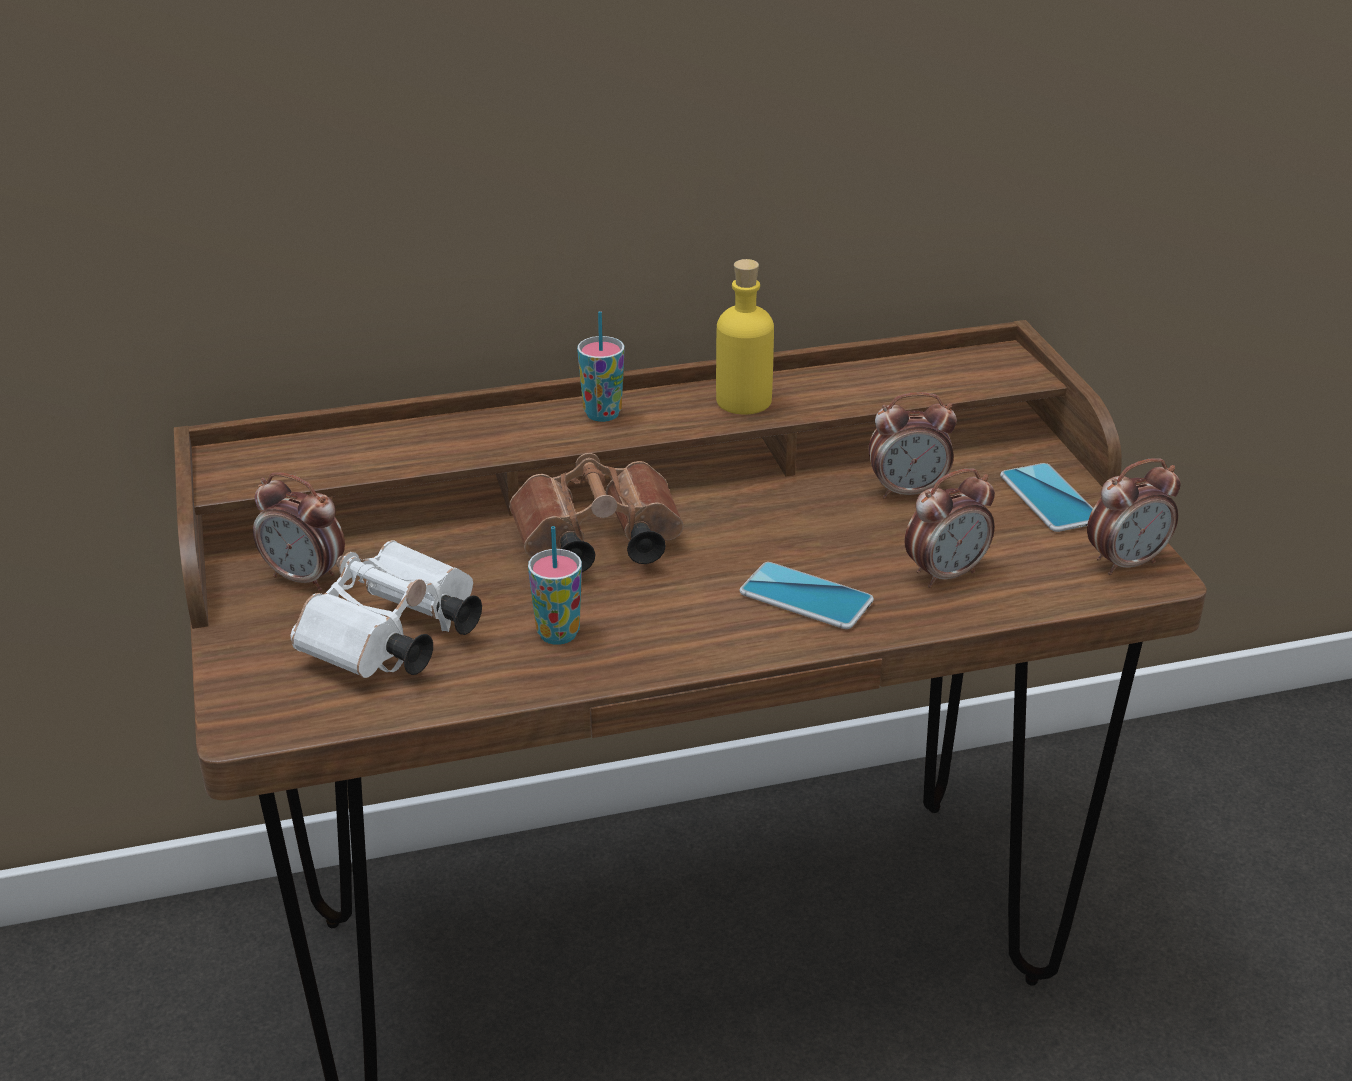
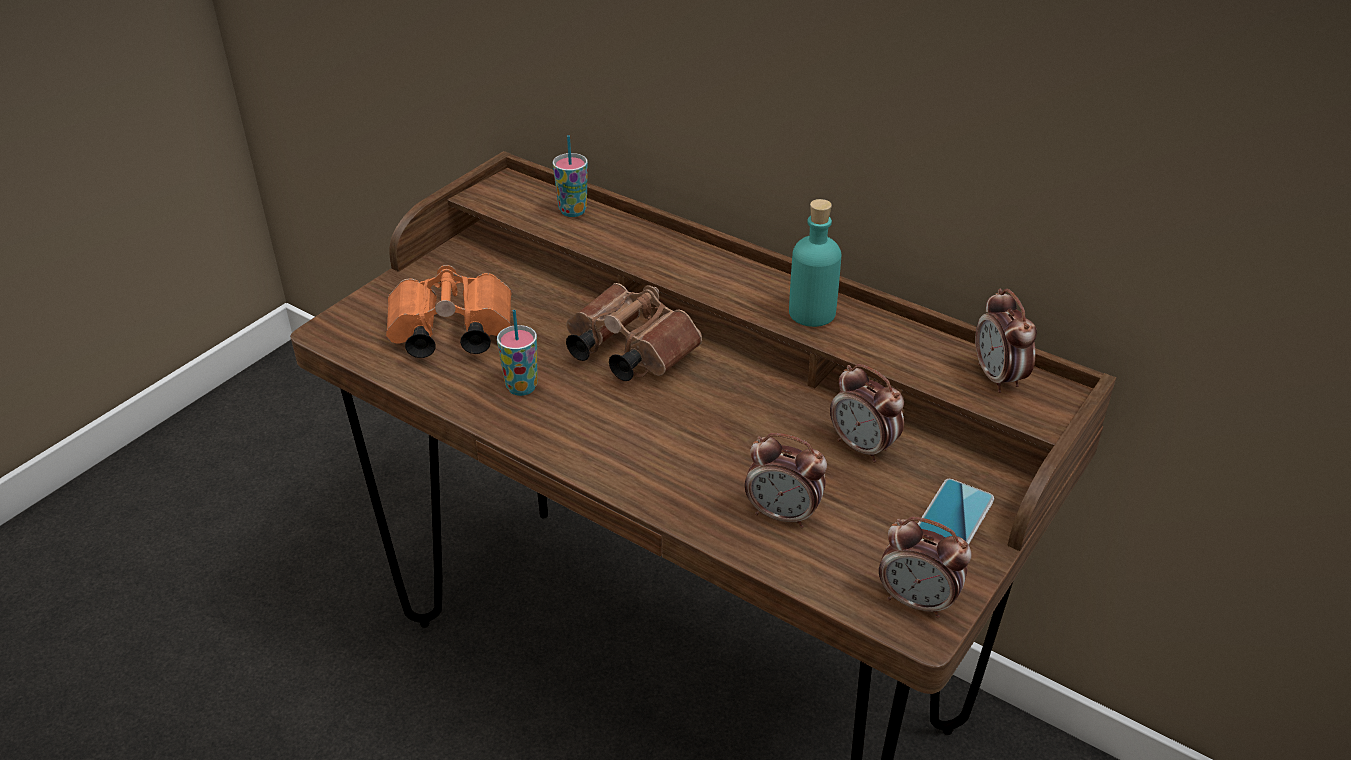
camera: 50 degrees right, 5 degrees up
(305, 578) = (473, 275): alarm clock -> alarm clock (998, 378)
(391, 642) = (448, 335): white binoculars -> orange binoculars
(602, 414) = (718, 270): cup -> cup (573, 211)
(743, 401) = (812, 313): yellow bottle -> turquoise bottle
(806, 597) = (677, 465): phone -> none

